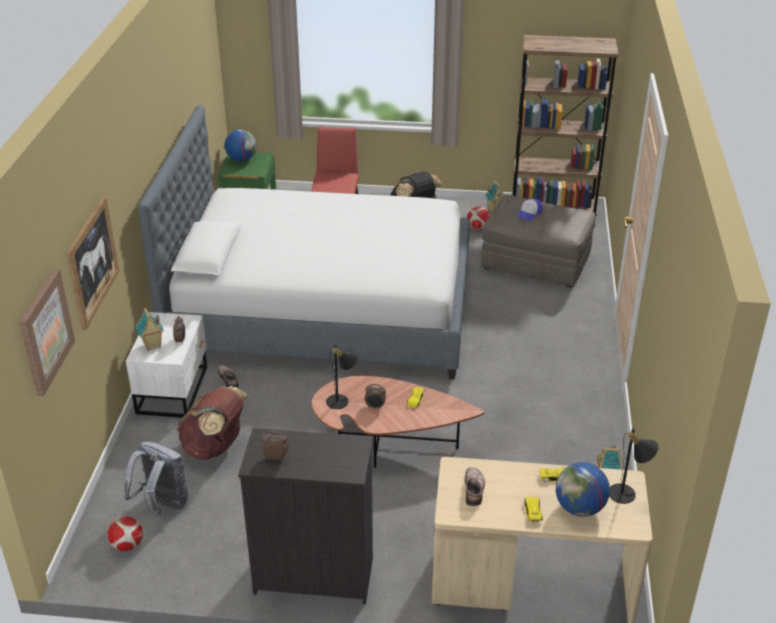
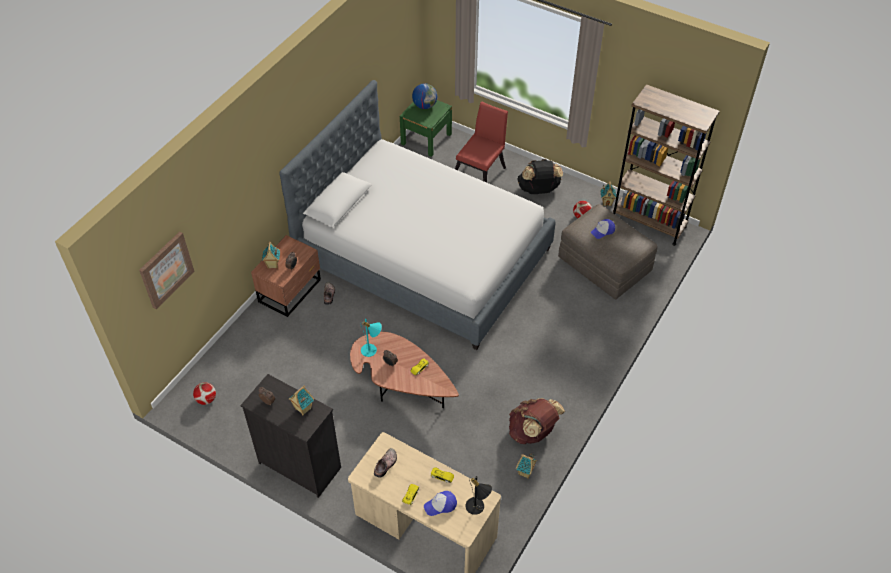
camera: 25 degrees right, 15 degrees up
(92, 262) = (224, 216): picture -> none
(162, 505) = (240, 378): grey backpack -> none
(174, 389) = (291, 290): white nightstand -> brown nightstand
(215, 447) = (292, 346): brown backpack -> brown backpack (532, 432)
(331, 450) = (302, 409): none -> toy house
(342, 401) = (372, 351): black table lamp -> turquoise table lamp
(579, 508) = (441, 505): globe -> cap

